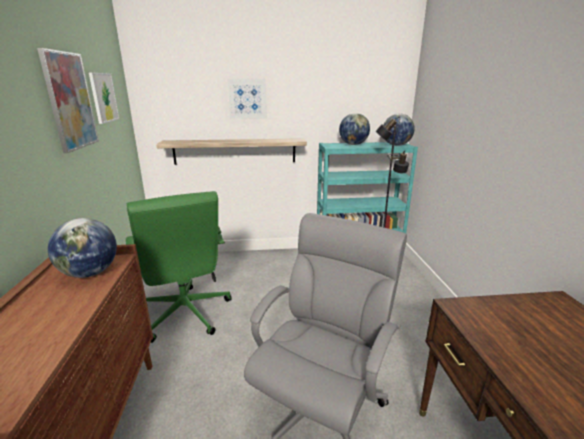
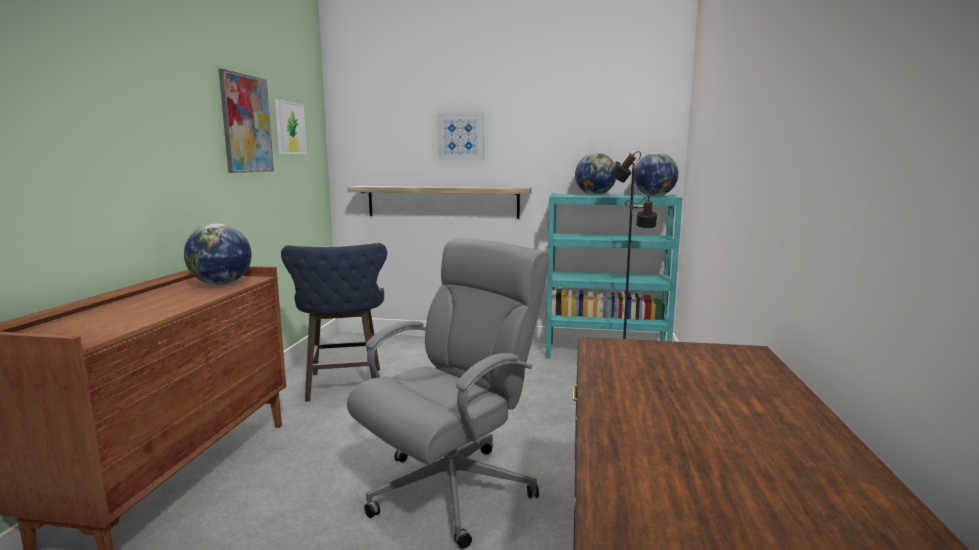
camera: 15 degrees right, 10 degrees down
(186, 312) = (344, 386): green office chair -> blue stool

